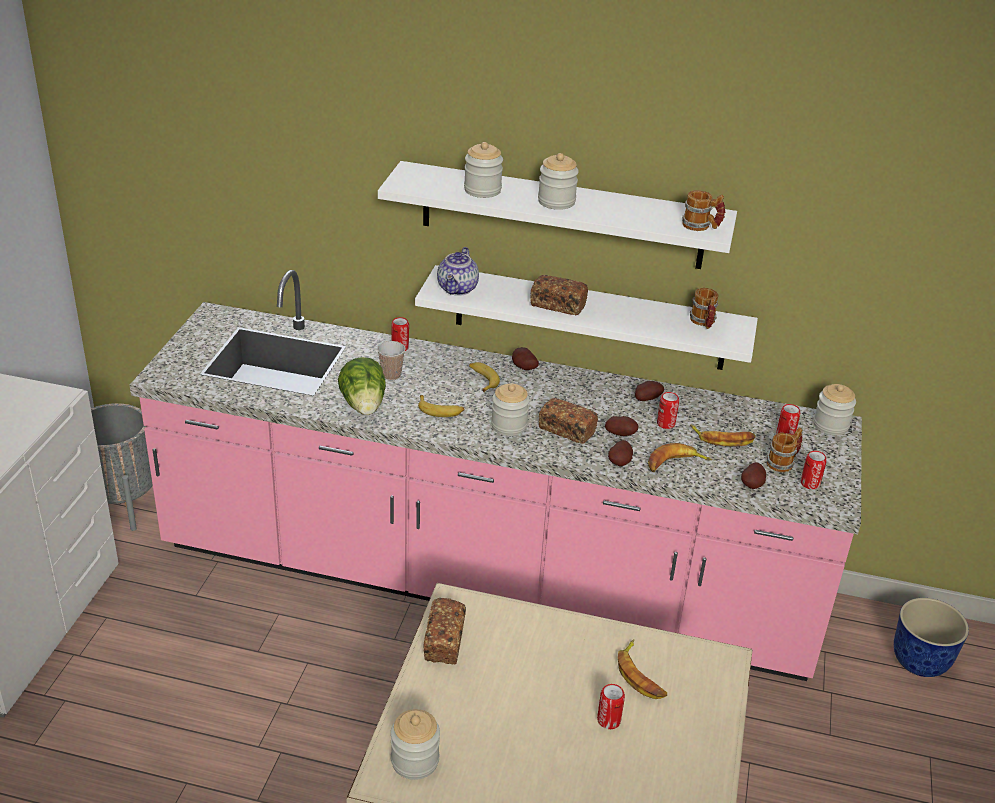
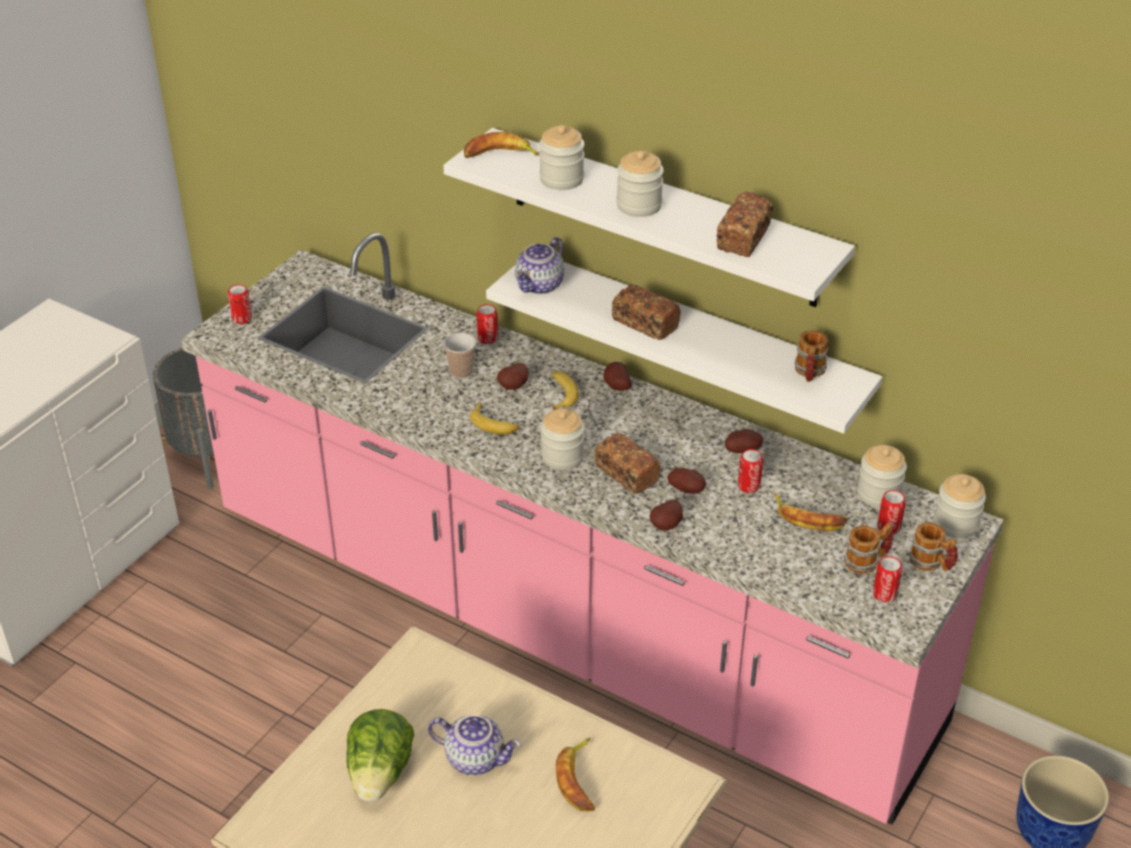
camera: 20 degrees right, 5 degrees up
(364, 406) = (413, 405): lettuce -> lettuce (380, 774)
(415, 761) = (294, 817): jar -> jar (878, 494)
(444, 641) = (387, 694): bread -> bread (744, 238)
(547, 677) = (476, 758): none -> teapot
(608, 720) = (518, 822): can -> can (242, 318)
(675, 464) = (732, 539): banana -> banana (500, 155)
(701, 226) = (794, 262): mug -> mug (931, 563)
(753, 485) = (812, 583): potato -> potato (514, 387)

